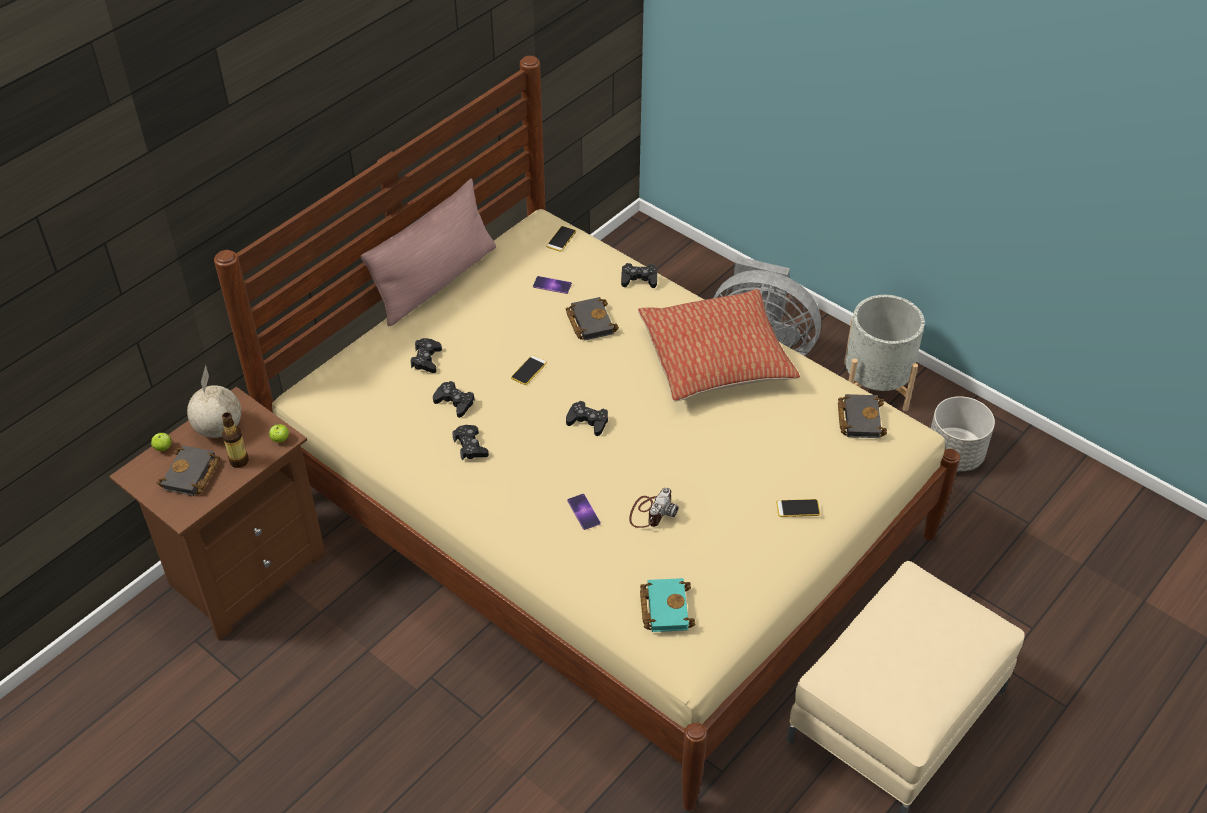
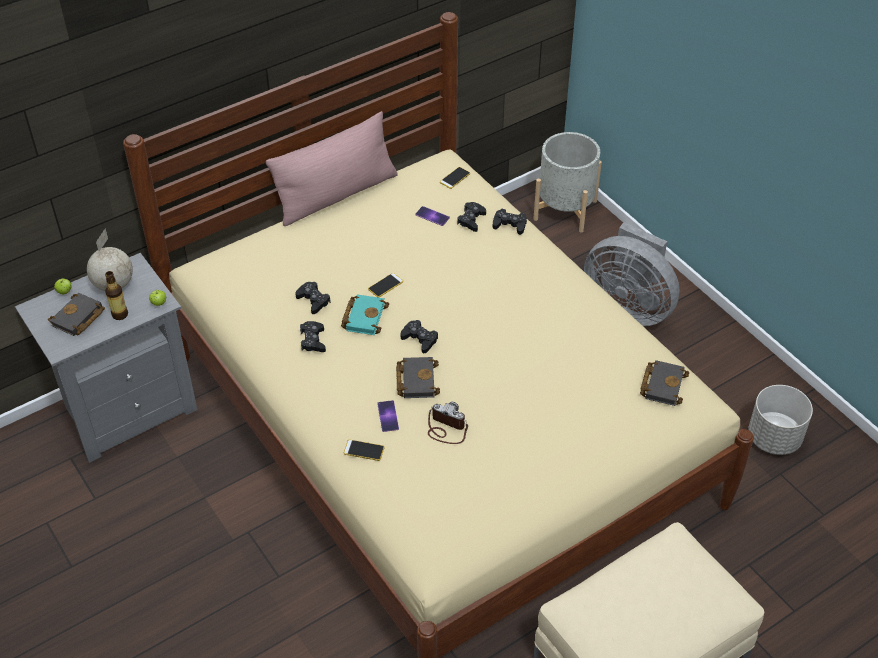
camera: 15 degrees right, 0 degrees up
(244, 570) = (128, 409): brown nightstand -> grey nightstand
(426, 359) = (303, 260): black game controller -> black game controller (471, 220)
(589, 322) = (452, 253): black book -> black book (416, 379)
(651, 512) = (446, 428): camera -> camera turned 105 degrees counterclockwise
(664, 607) = (427, 513): turquoise book -> turquoise book (363, 316)
(716, 359) = (552, 307): pillow -> none
(798, 508) = (577, 453): phone -> phone (364, 450)
(875, 385) = (721, 361): grey planter -> grey planter (565, 210)

